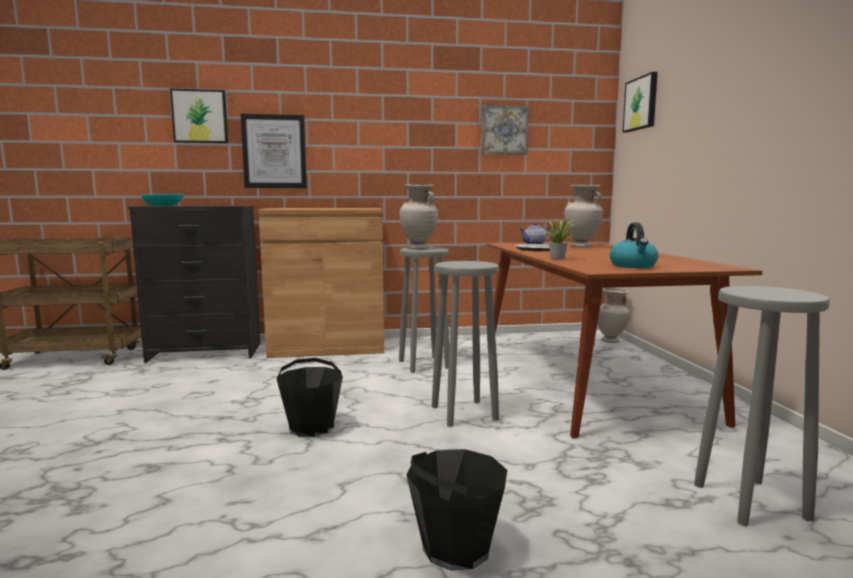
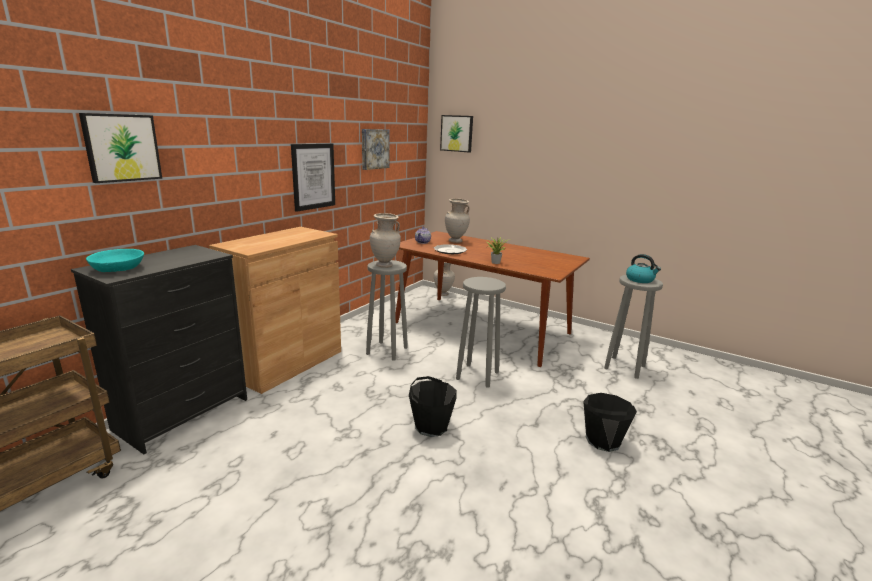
camera: 50 degrees left, 10 degrees up
(274, 151) = (208, 183): picture -> picture (313, 176)
(633, 266) = (548, 265): kettle -> kettle (640, 280)

